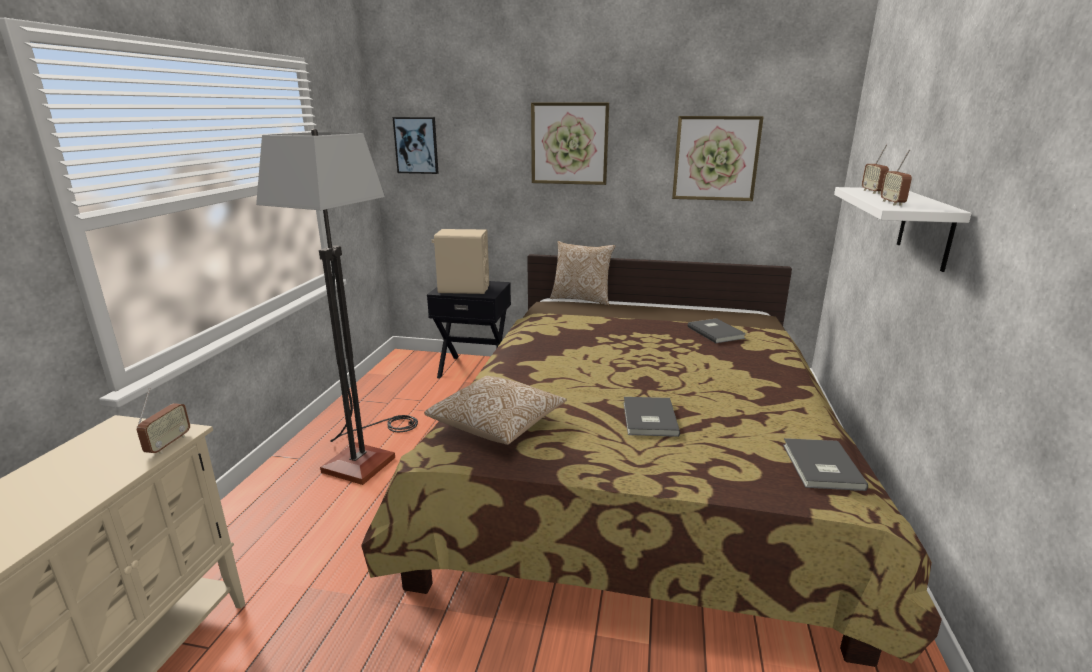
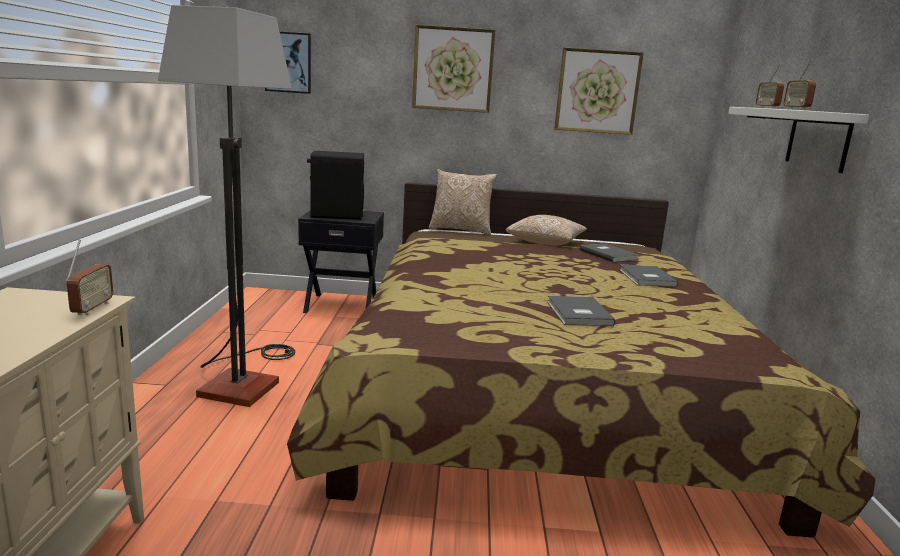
camera: 10 degrees left, 5 degrees down
(463, 289) = (336, 215): beige speaker -> black speaker
(497, 424) = (428, 317): pillow -> pillow (545, 242)
(820, 467) = (753, 347): grey book -> grey book (645, 278)

